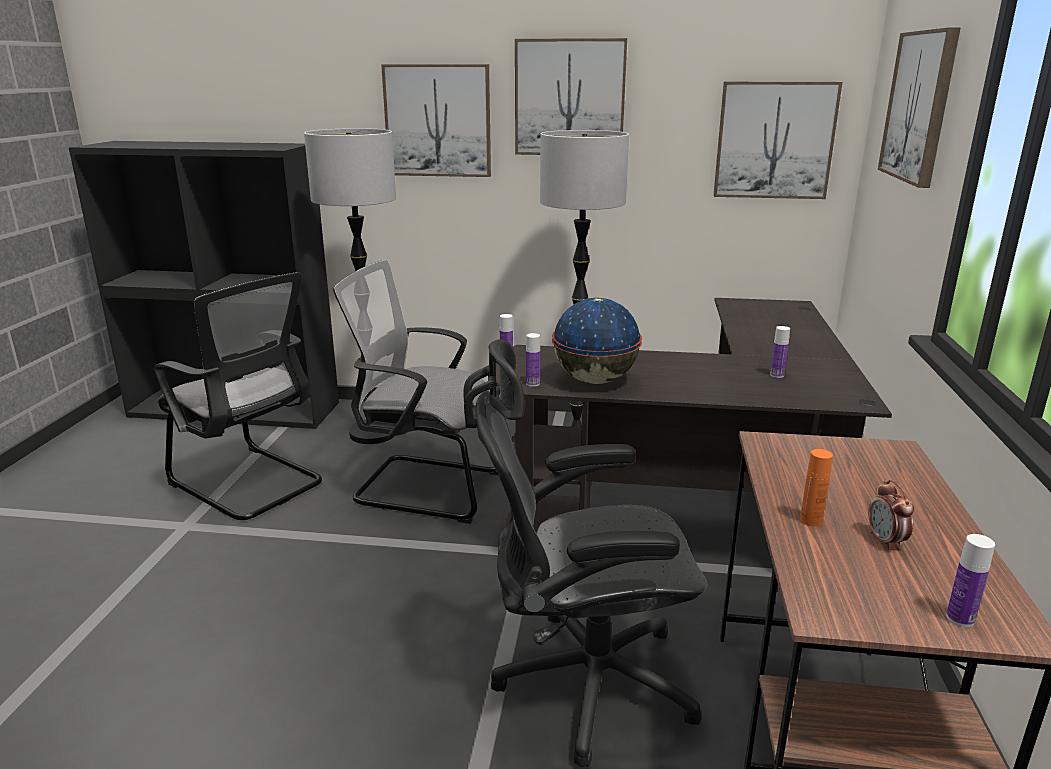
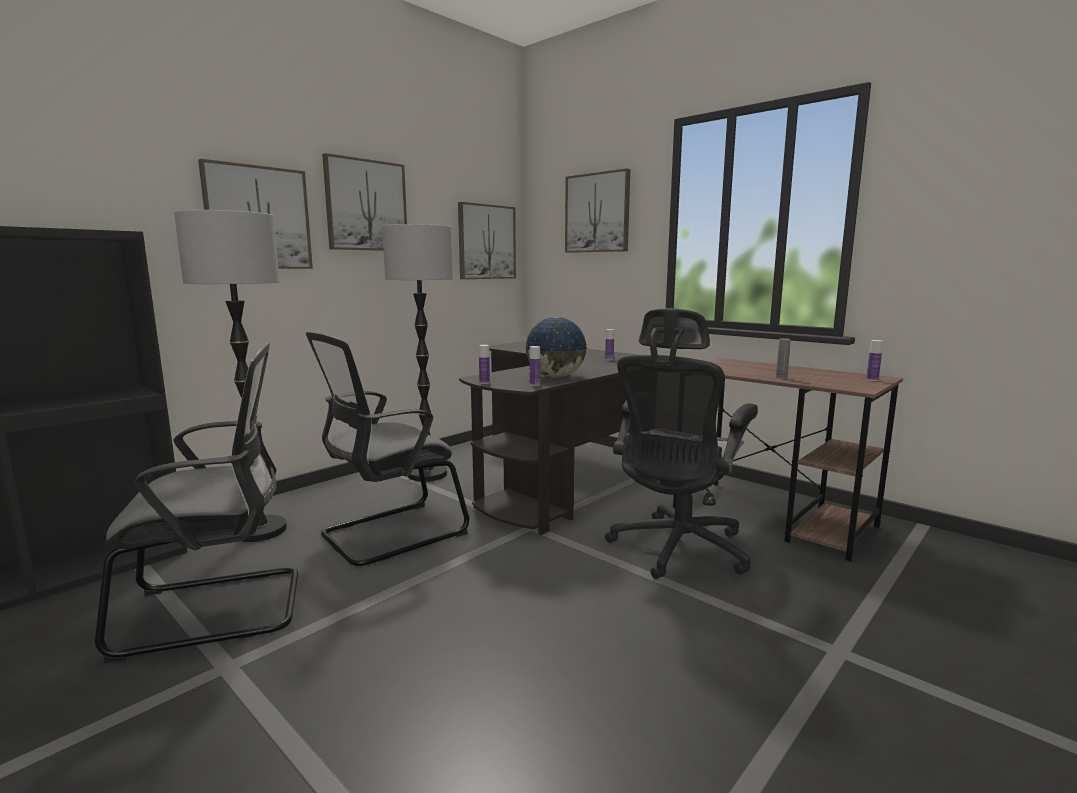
camera: 55 degrees left, 10 degrees down
(810, 520) = (781, 377): orange bottle -> grey bottle
(885, 541) = (807, 375): alarm clock -> none

